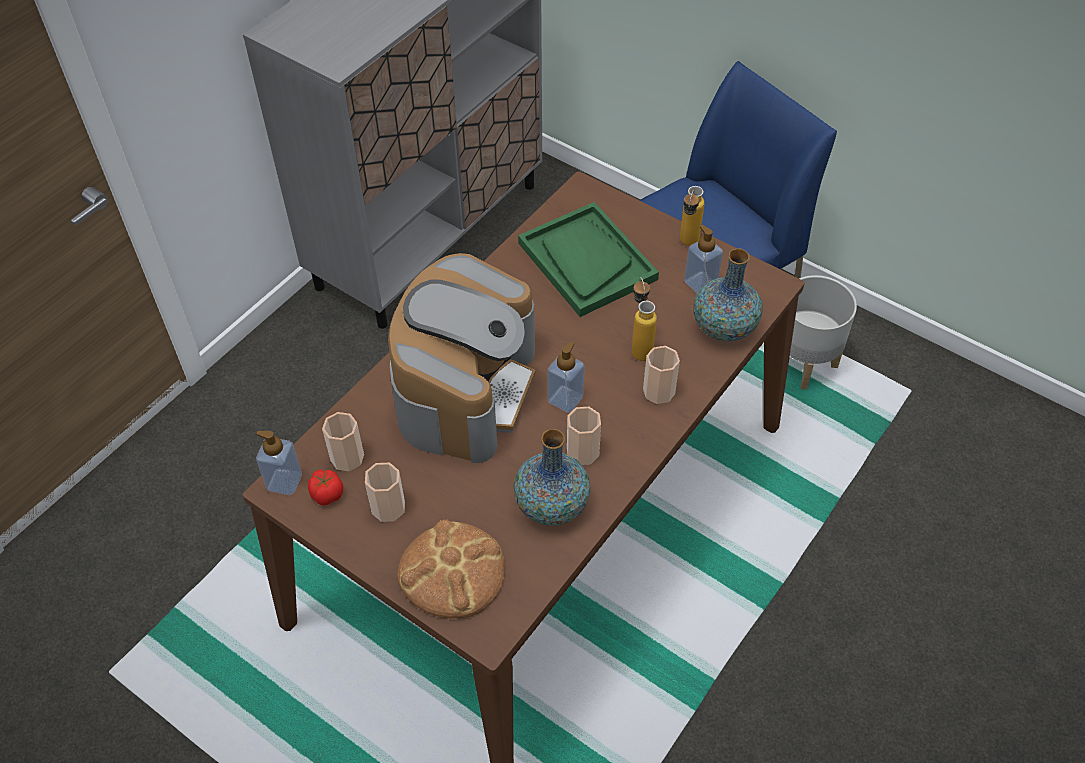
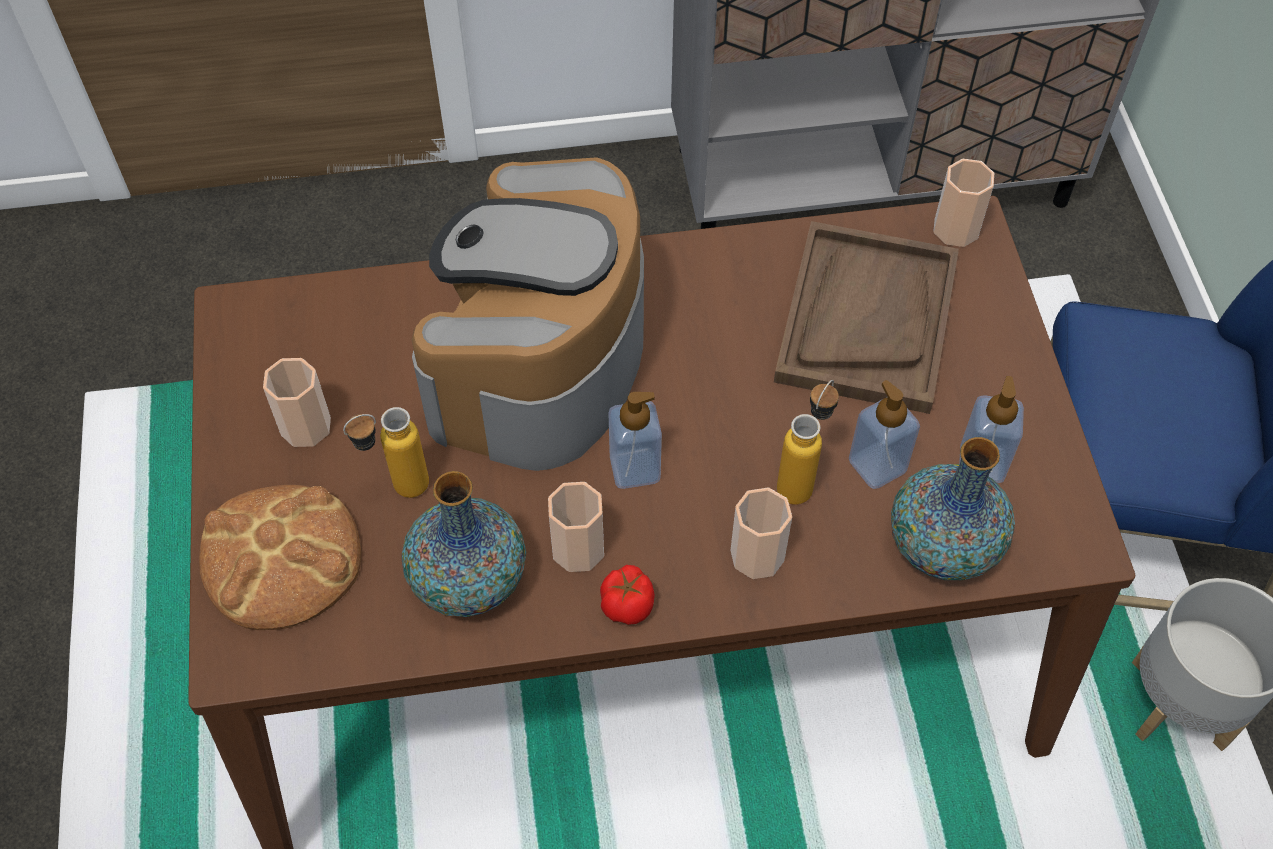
camera: 45 degrees right, 5 degrees up
(284, 482) = (246, 309): soap dispenser -> soap dispenser (877, 465)
(327, 494) = (268, 357): tomato -> tomato (627, 604)
(347, 457) = (332, 335): cup -> cup (956, 229)
(465, 389) = (540, 361): coffee machine -> coffee machine turned 135 degrees clockwise
(586, 261) = (866, 319): green tray -> brown tray
(687, 245) = (1025, 399): bottle -> bottle (397, 489)

